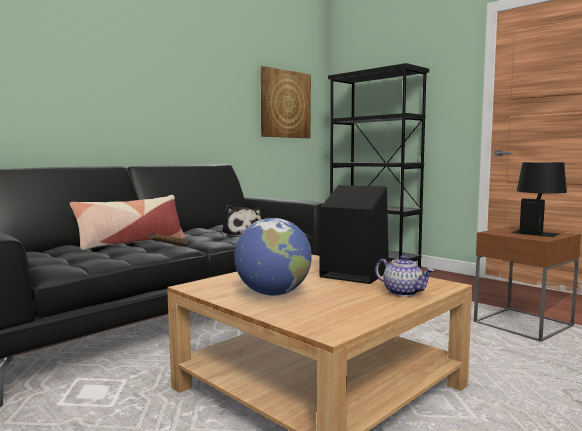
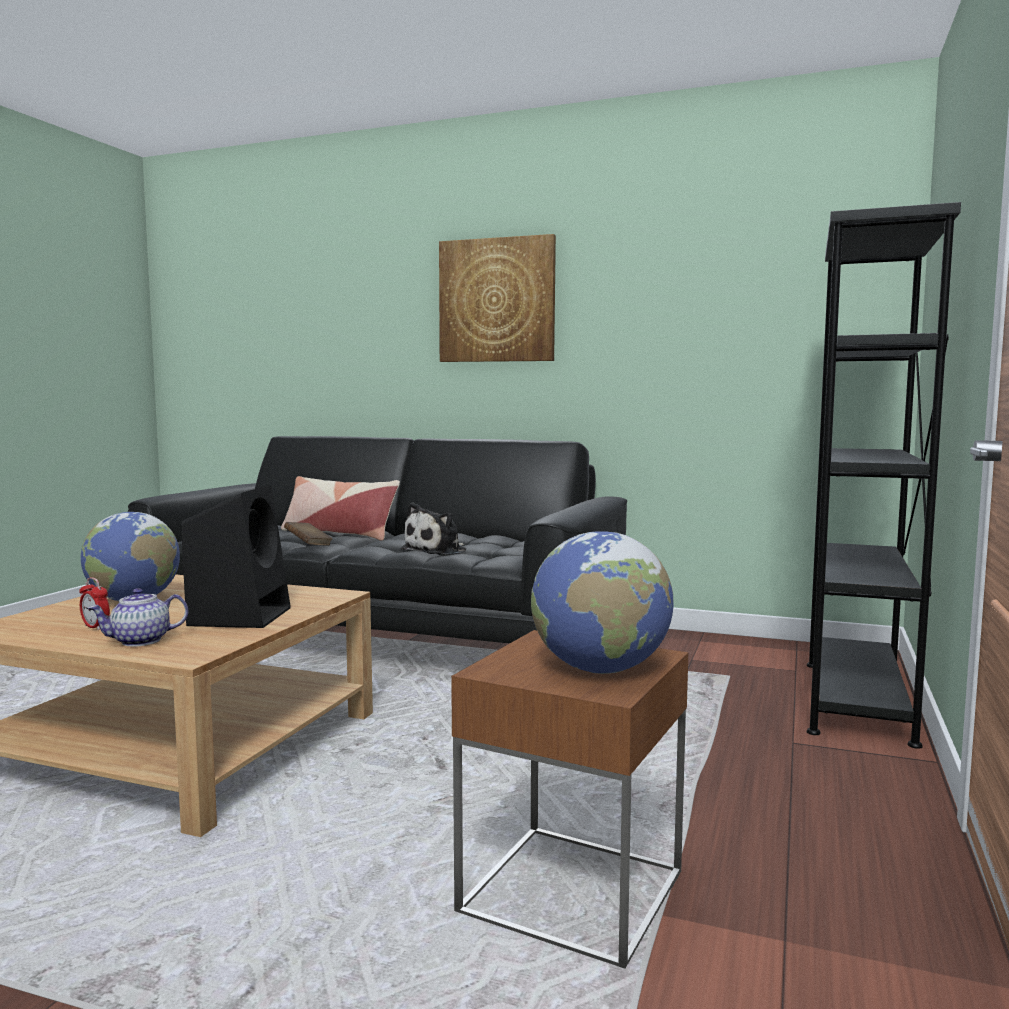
camera: 65 degrees right, 0 degrees up
(285, 104) = (773, 324): picture -> picture (497, 300)
(353, 302) = (95, 627): none -> alarm clock
(403, 292) = (140, 641): teapot -> teapot turned 45 degrees clockwise
(537, 232) = (600, 670): black table lamp -> globe

